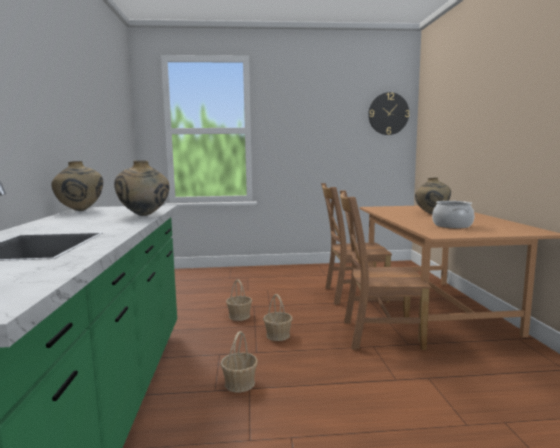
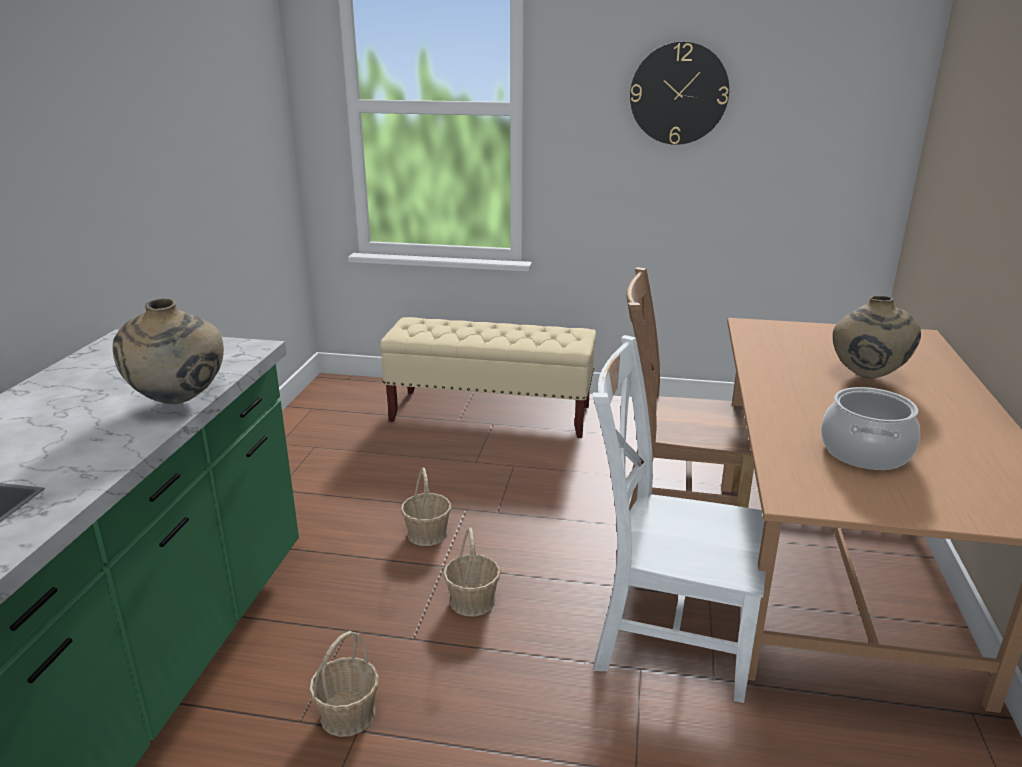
camera: 15 degrees right, 15 degrees up
(80, 211) = (100, 354): beige vase -> none
(245, 275) = (491, 414): none -> beige bench
(377, 334) = (666, 637): brown chair -> white chair
(388, 113) = (856, 76): wall clock -> wall clock (679, 94)

